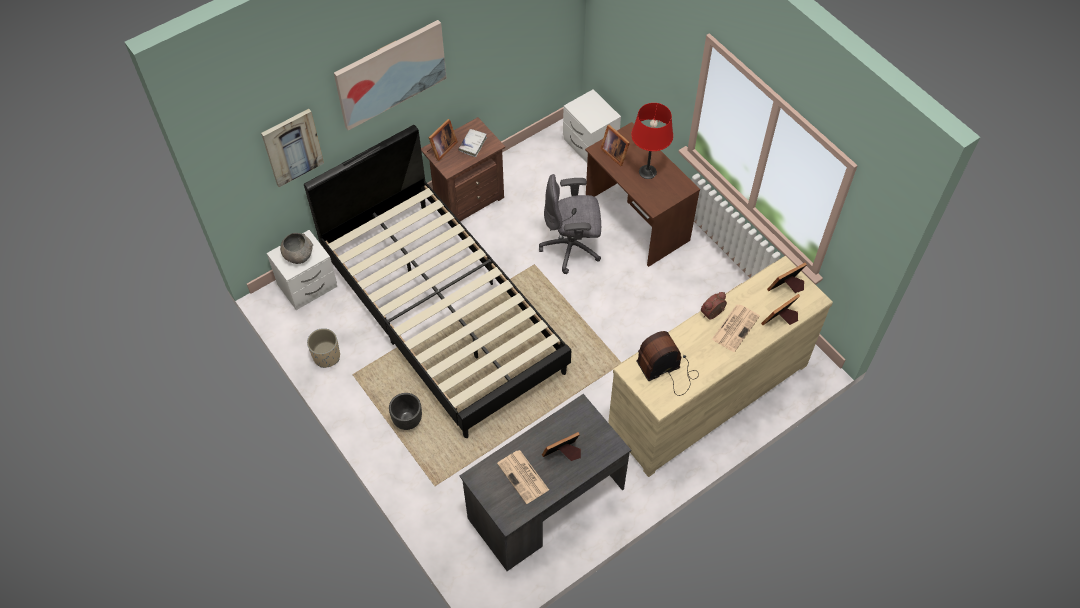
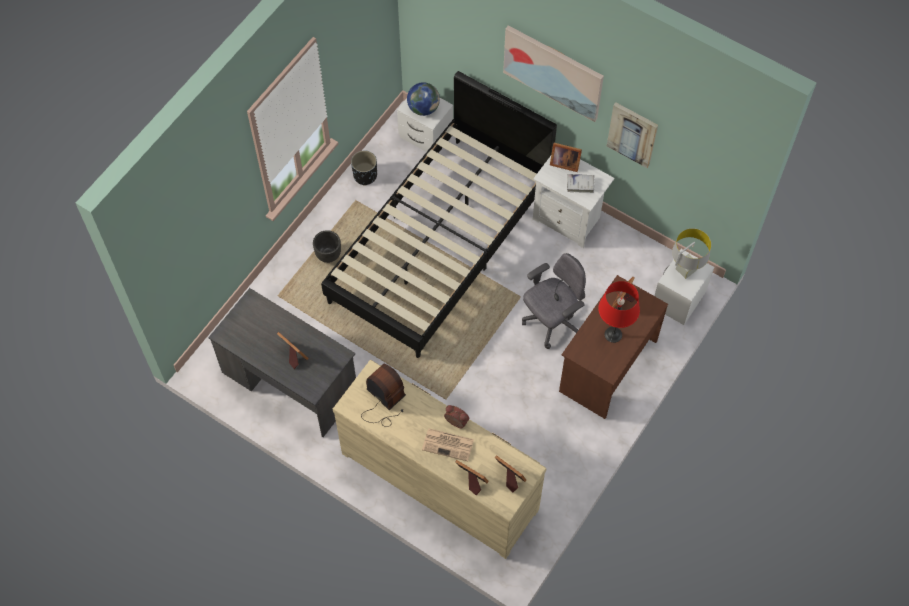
camera: 70 degrees right, 5 degrees up
(292, 147) = (462, 40): picture -> picture (632, 134)
(299, 256) = (423, 108): grey bowl -> globe
(326, 356) = (365, 175): beige planter -> black planter
(467, 198) = (568, 219): brown nightstand -> white nightstand
(523, 477) = (263, 333): newspaper -> none
(572, 248) = (552, 321): grey office chair -> grey office chair turned 75 degrees clockwise
(588, 110) = (685, 271): none -> grey table lamp

